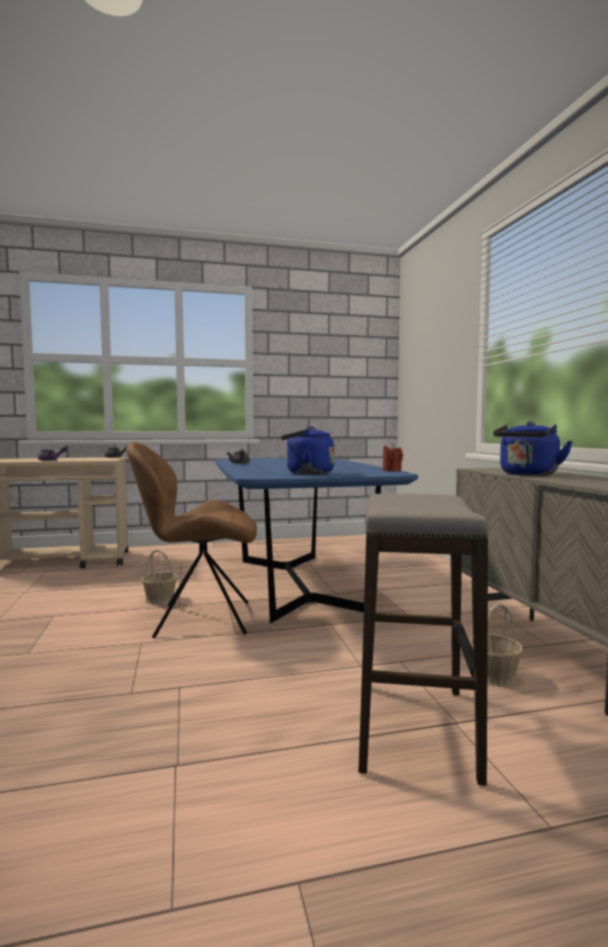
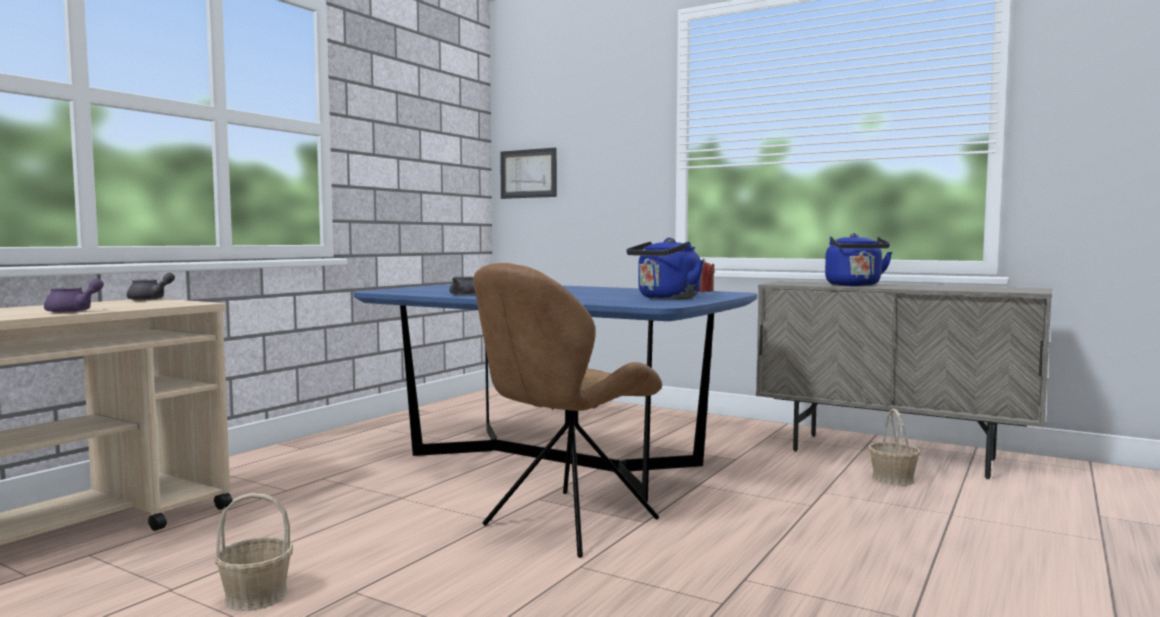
camera: 45 degrees left, 0 degrees up
(160, 599) = (446, 523): basket -> basket (256, 596)
(411, 379) = (528, 173): none -> picture
(415, 728) = (945, 526): stool -> none

